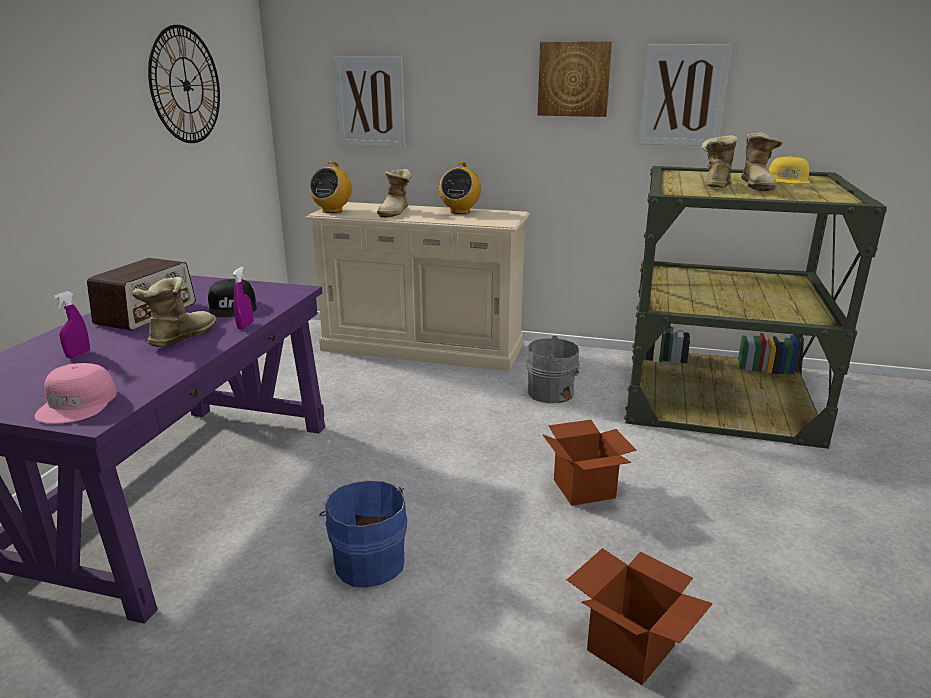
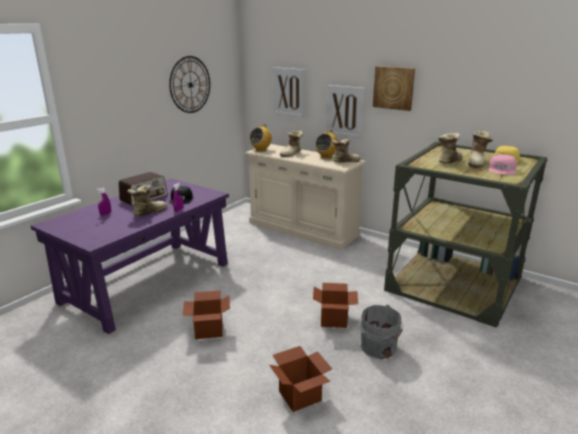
camera: 20 degrees right, 0 degrees up
(78, 404) = (92, 236): pink cap -> pink cap (502, 170)
(368, 560) = (209, 330): blue bucket -> cardboard box
(498, 215) = (345, 161): none -> boot
(553, 393) = (356, 266): grey bucket -> grey bucket (380, 347)
(682, 96) = (455, 102): picture -> picture (344, 111)

